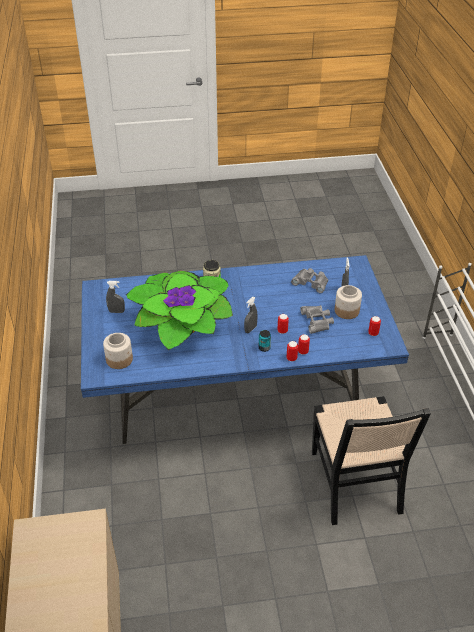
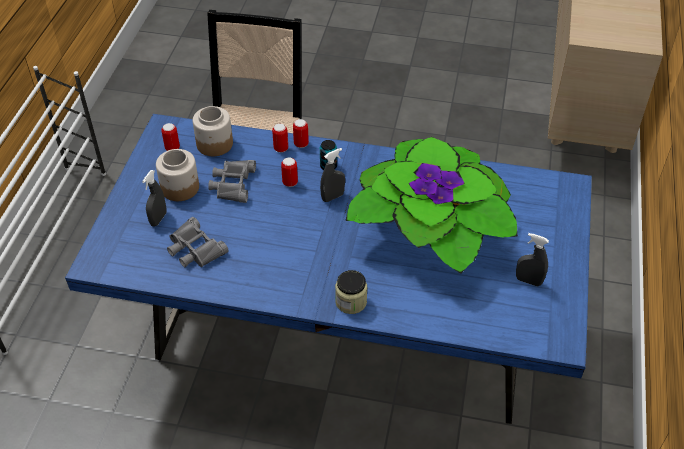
camera: 160 degrees left, 5 degrees up
(119, 359) = (534, 200): jar -> jar (214, 144)

